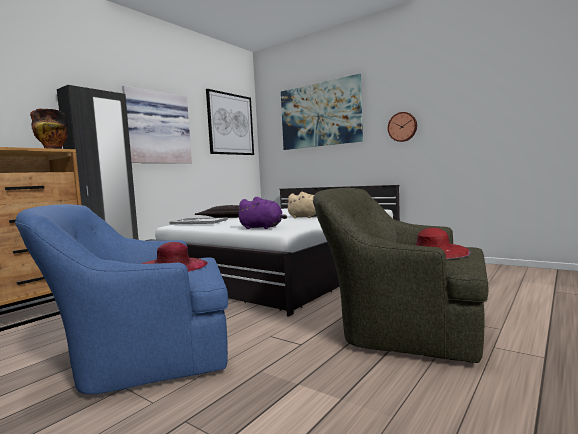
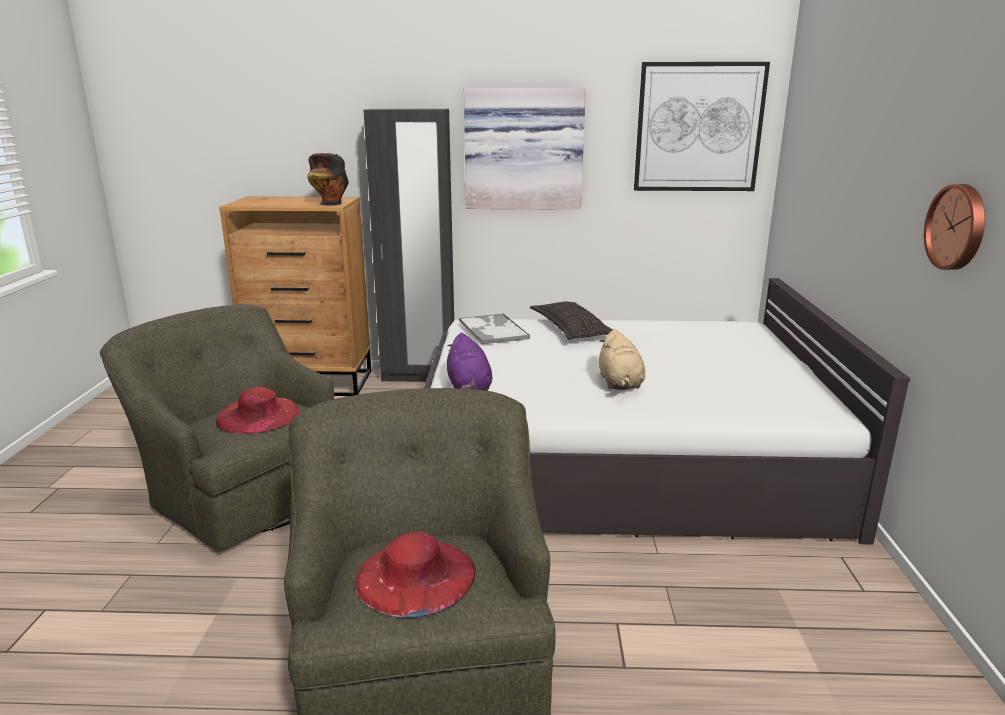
camera: 55 degrees right, 15 degrees up
(143, 355) = (246, 491): blue armchair -> green armchair
(319, 115) = (851, 133): picture -> none

